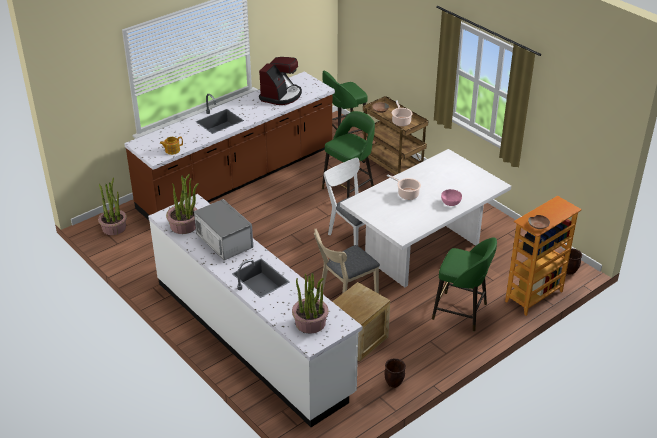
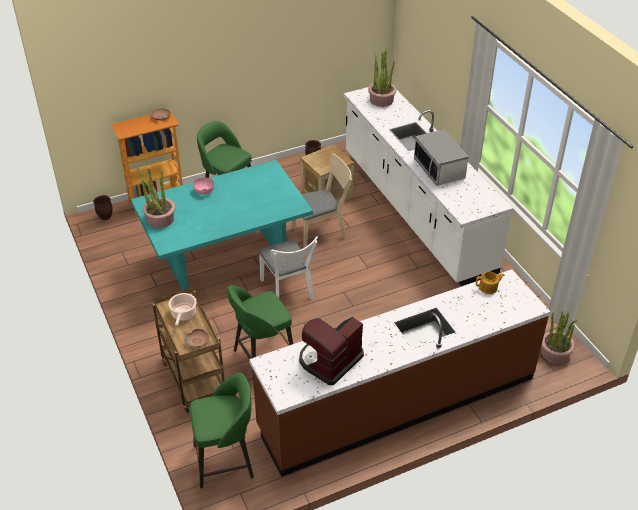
camera: 165 degrees left, 5 degrees up
(184, 225) = (476, 191): potted plant -> potted plant (160, 219)
(407, 194) = (241, 207): cooking pot -> none
(422, 251) = (226, 261): white dining table -> turquoise dining table

